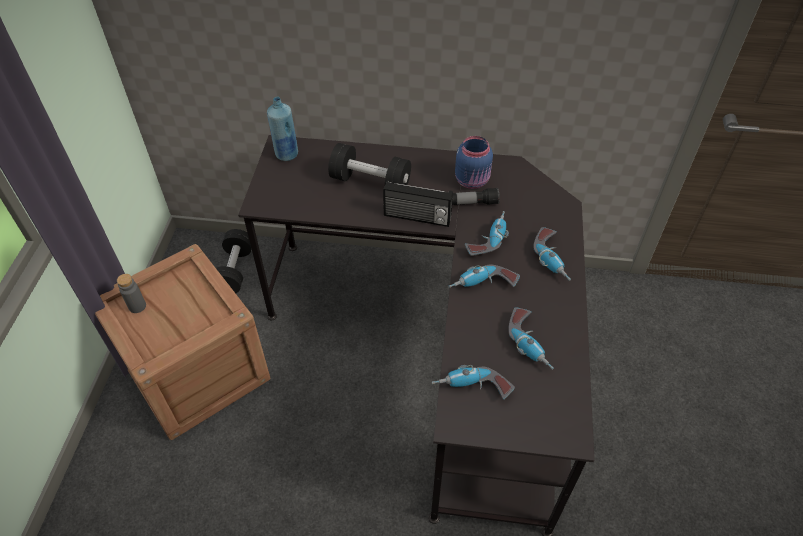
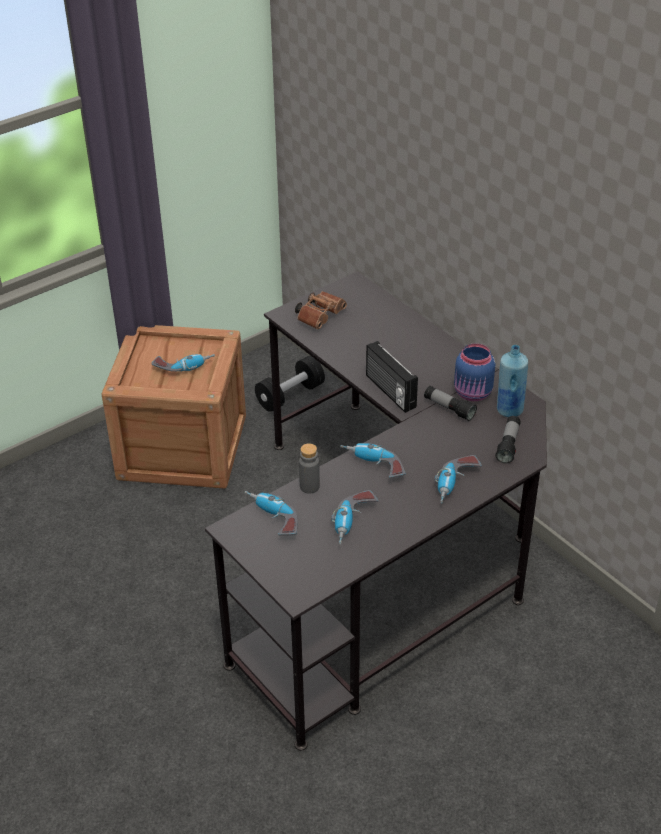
camera: 45 degrees right, 10 degrees down
(137, 306) = (155, 349): grey bottle -> grey bottle (309, 486)
(286, 154) = (351, 292): blue bottle -> blue bottle (509, 410)
(288, 189) = (321, 316): none -> brown binoculars
(370, 182) = (388, 347): black dumbbell -> none
(487, 239) = (423, 439): power drill -> power drill (184, 366)
(543, 204) = (508, 445): none -> flashlight

